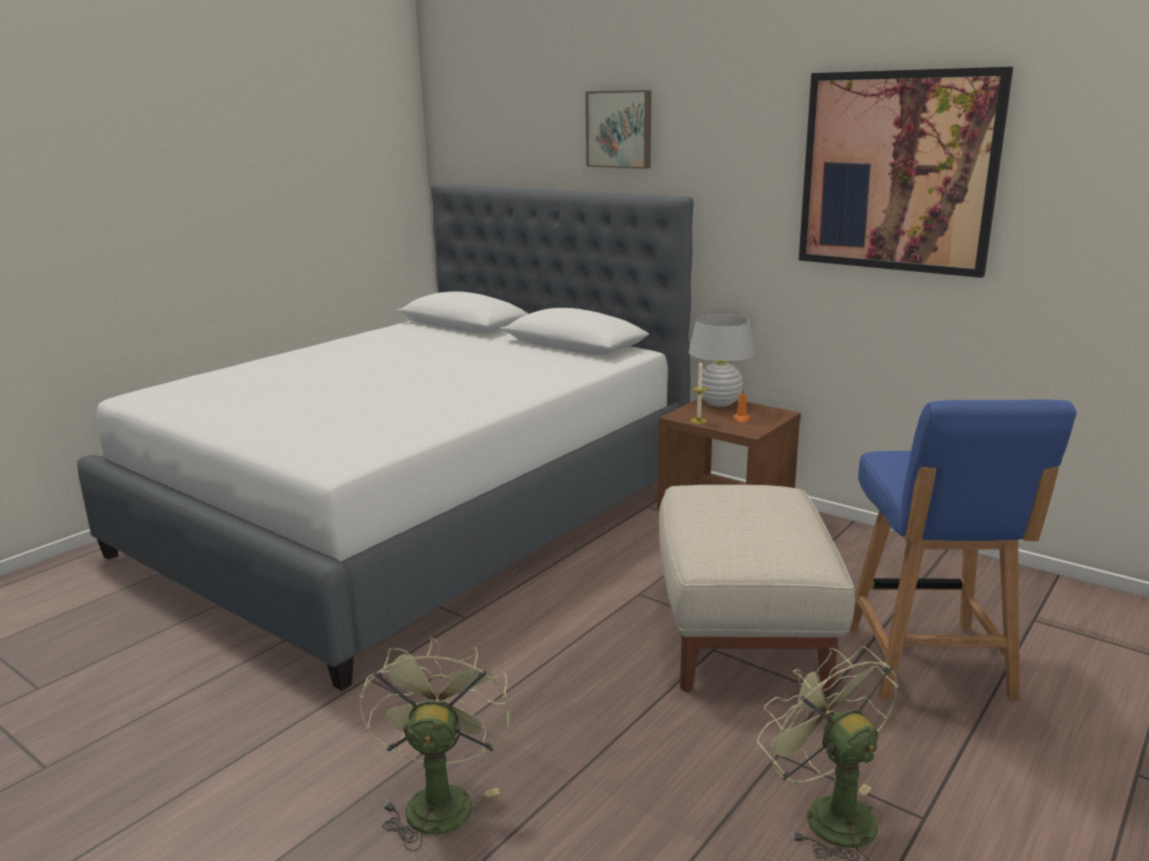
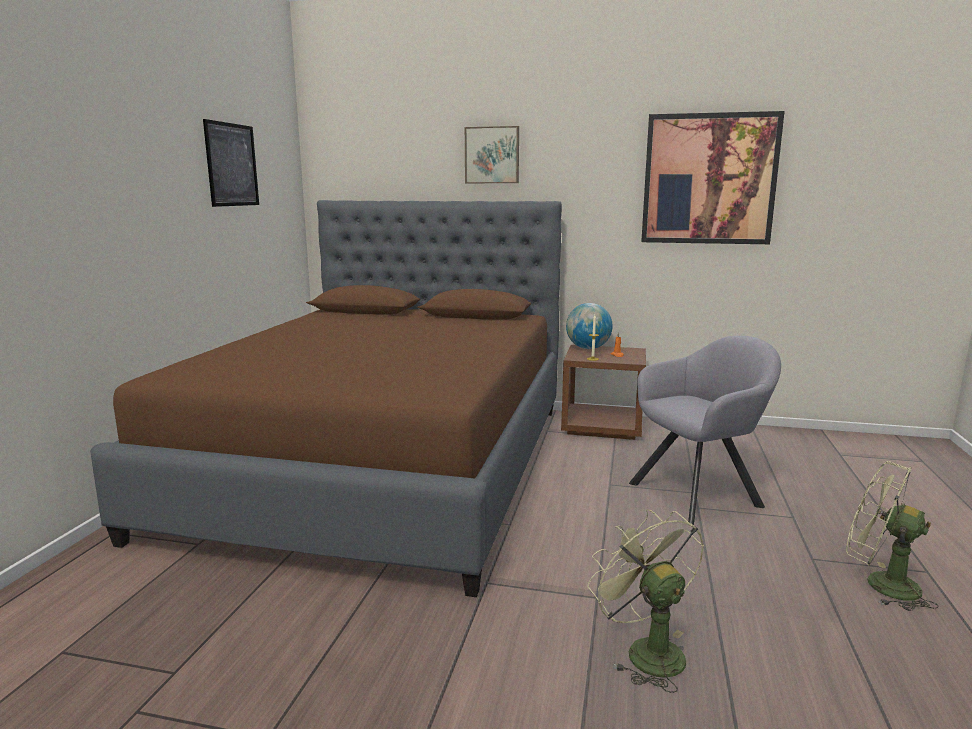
camera: 25 degrees left, 5 degrees down
(303, 149) = (232, 165): none -> picture
(416, 516) = (383, 464): white bed -> brown bed
(719, 403) = (588, 348): white table lamp -> globe
(741, 632) = (700, 493): beige ottoman -> grey armchair
(928, 664) = (821, 489): blue chair -> none

